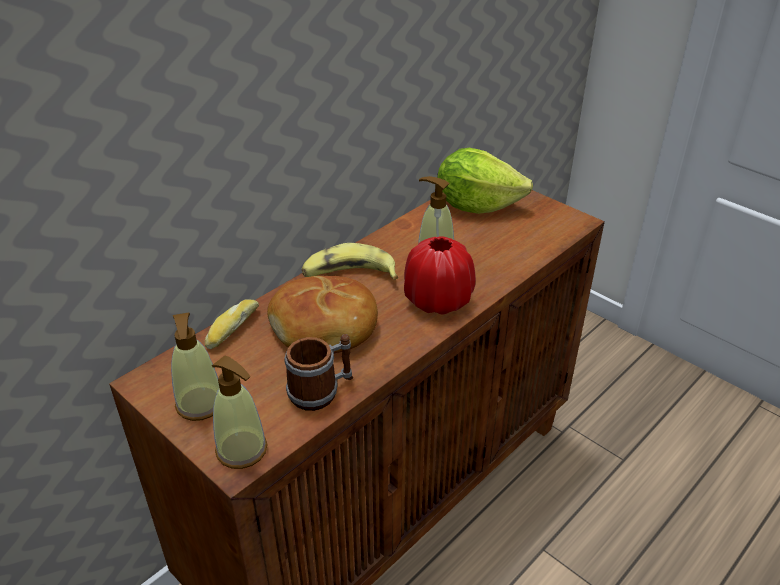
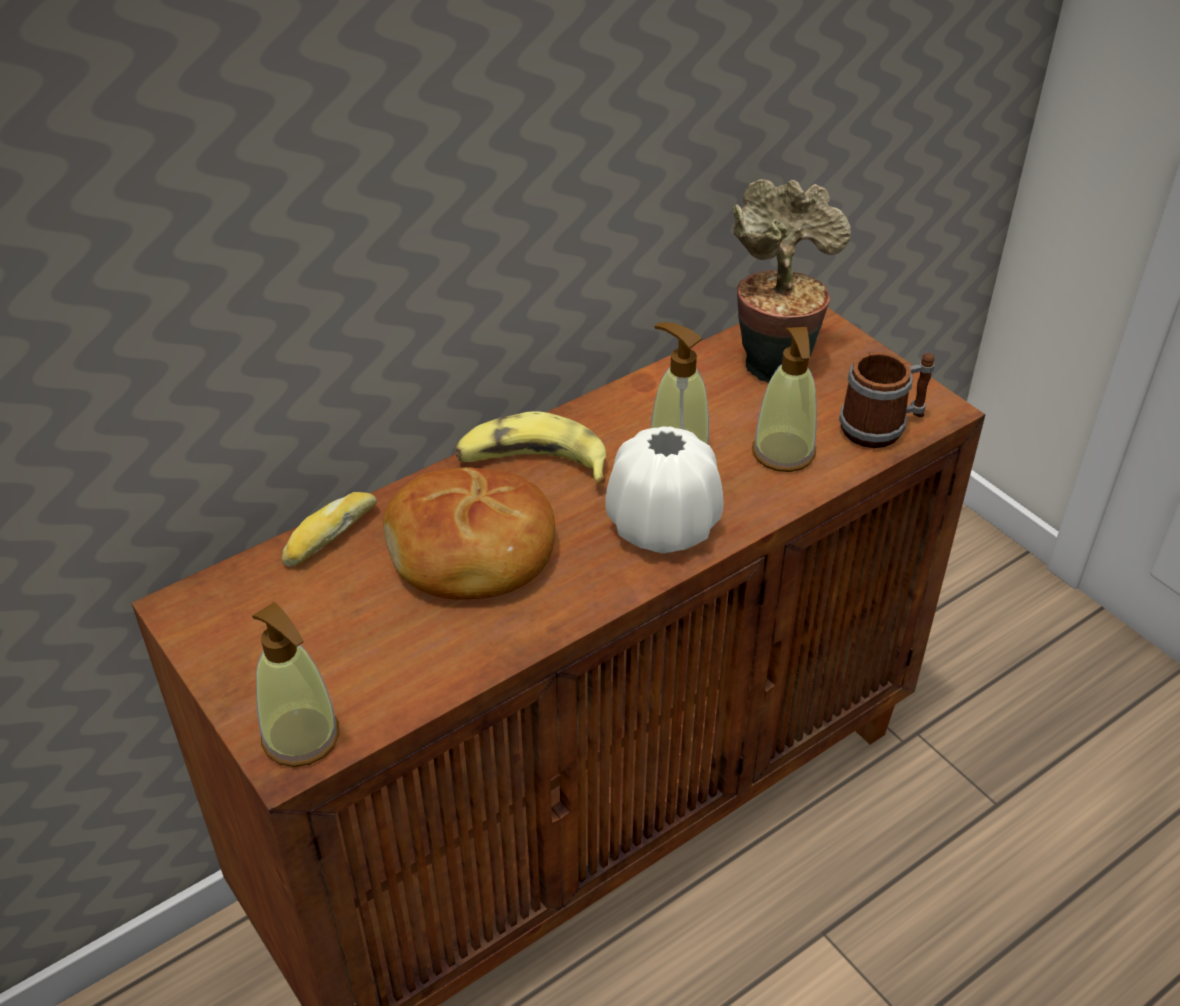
camera: 10 degrees right, 5 degrees up
(200, 404) = (256, 655): soap dispenser -> soap dispenser (783, 453)
(321, 391) = (441, 658): mug -> mug (882, 427)
(437, 300) = (662, 526): red vase -> white vase
(476, 205) = (774, 361): lettuce -> potted plant

